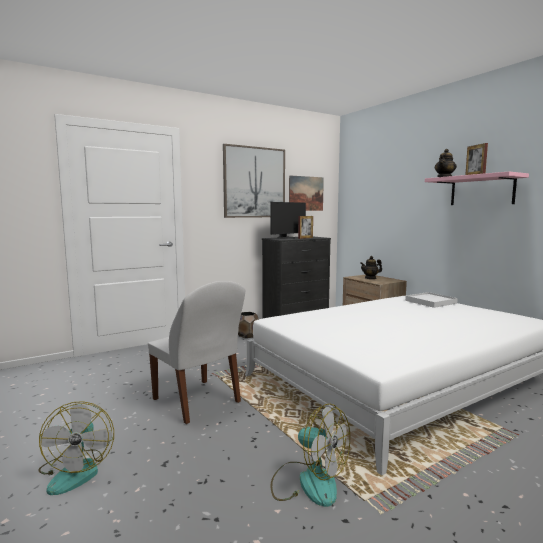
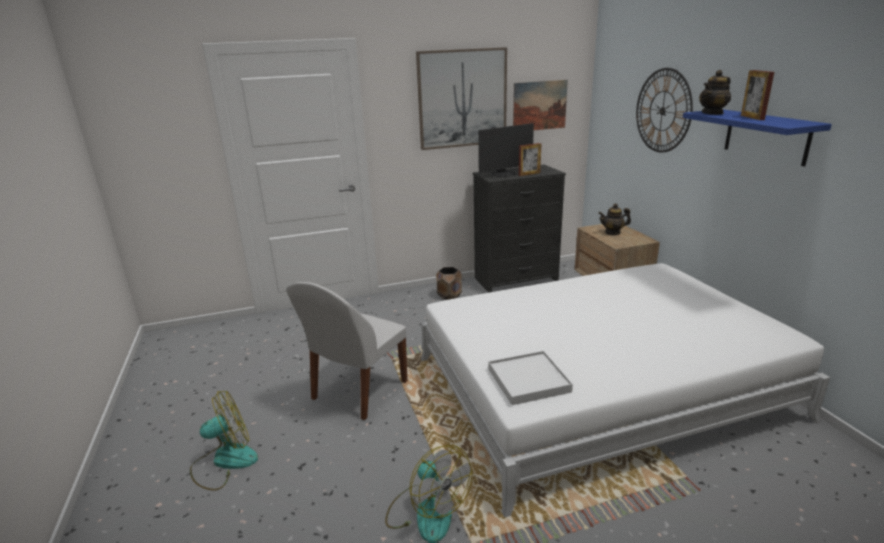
camera: 15 degrees right, 15 degrees up
(77, 471) = (224, 462): fan -> fan turned 120 degrees counterclockwise
(197, 401) = (358, 391): white chair -> white chair turned 60 degrees clockwise
(398, 189) = (662, 111): none -> wall clock
(431, 302) = (673, 284): white tray -> white tray (528, 380)
(482, 190) = (766, 136): pink shelf -> blue shelf

